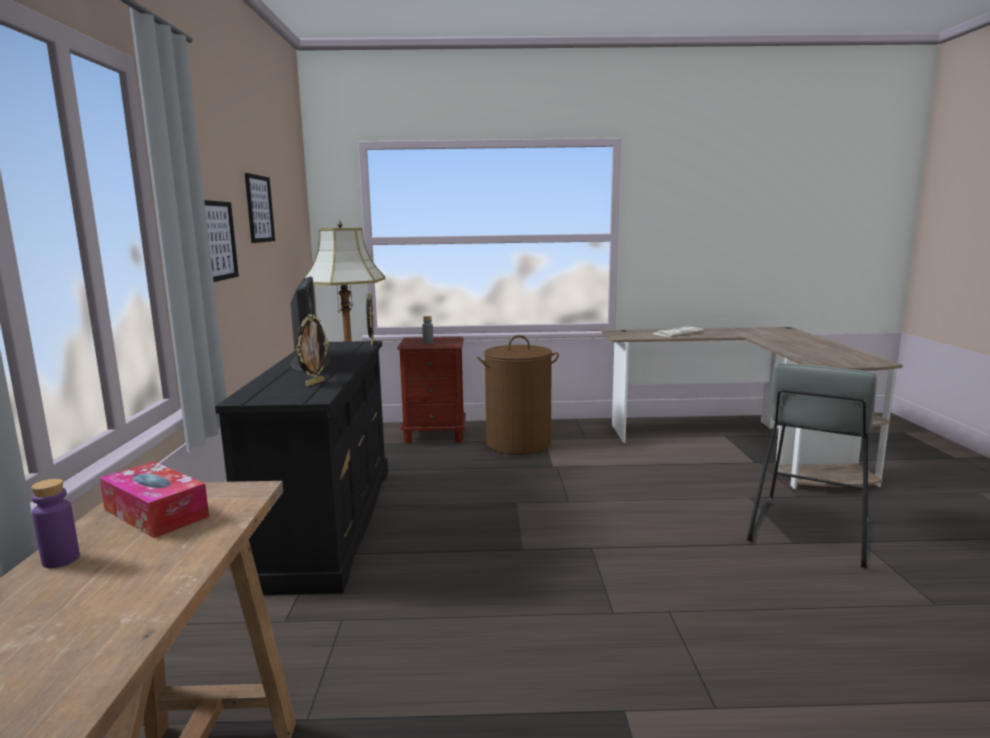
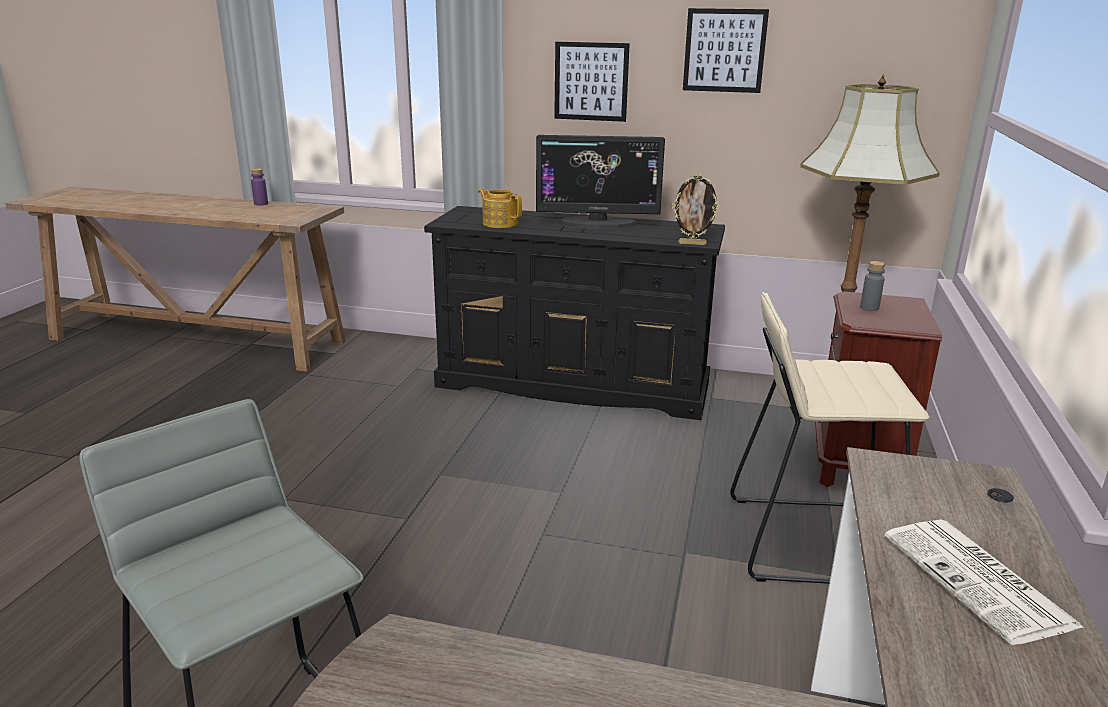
camera: 105 degrees right, 10 degrees up
(156, 513) = (290, 211): tissue box -> none
(314, 383) = (500, 223): picture frame -> teapot
(518, 443) = (810, 540): brown laundry basket -> beige stool

